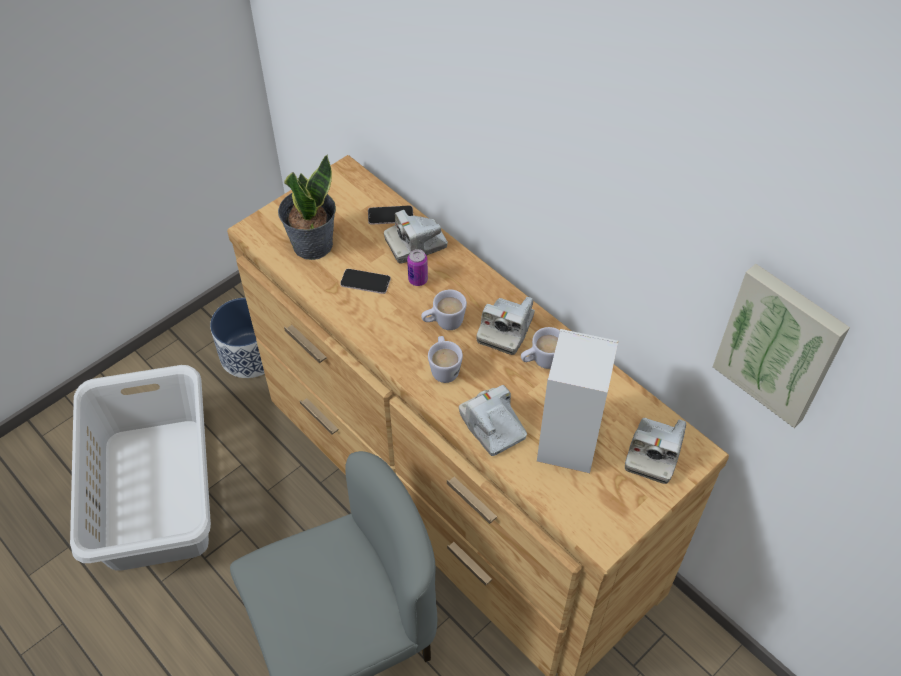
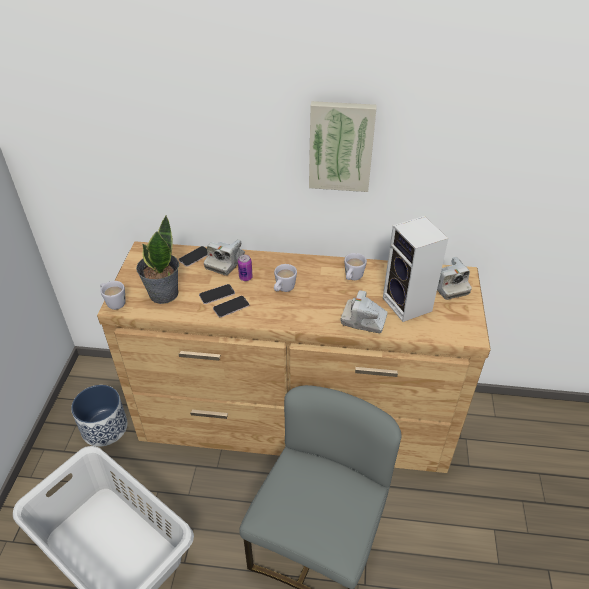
camera: 40 degrees left, 10 degrees down
(364, 308) = (231, 307): none -> phone
(444, 368) = (308, 309): white mug -> white mug (114, 302)
(505, 329) = (318, 274): camera -> none
(780, 344) = (499, 173): picture -> picture (341, 146)

